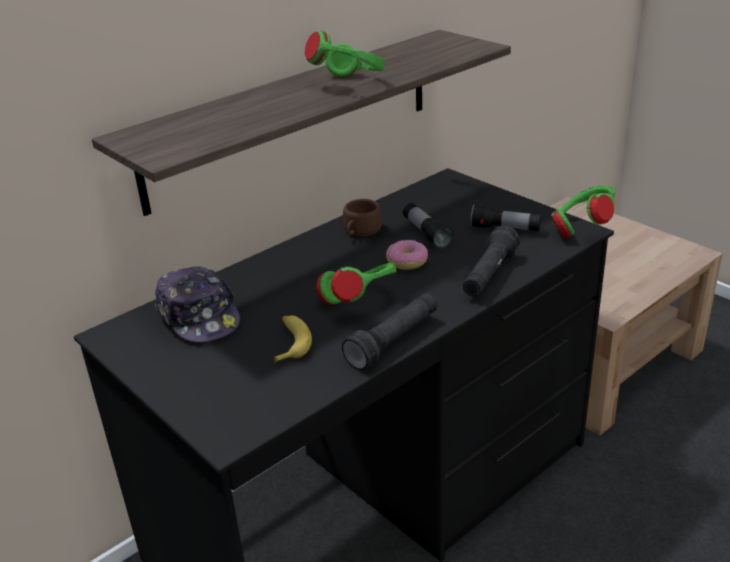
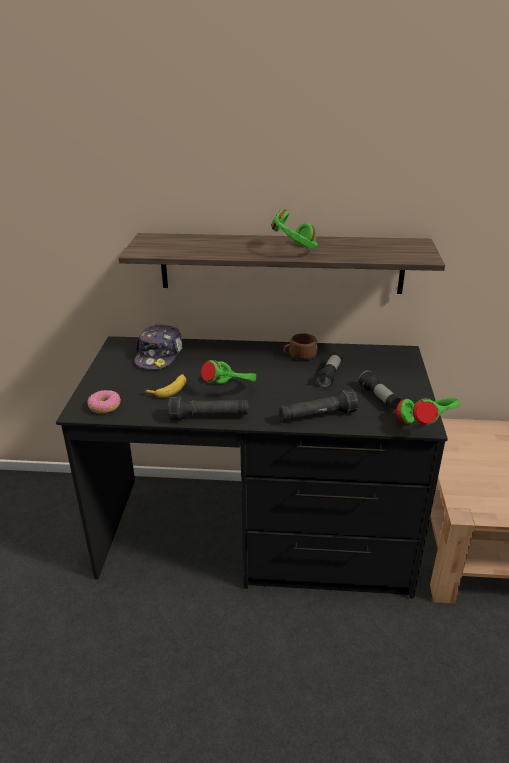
camera: 45 degrees right, 0 degrees up
(407, 262) = (291, 384): donut -> donut (104, 407)

